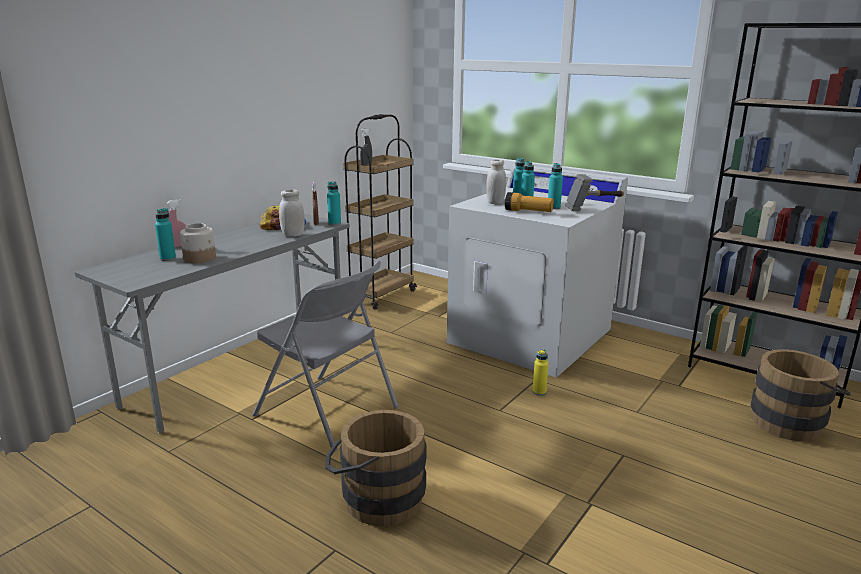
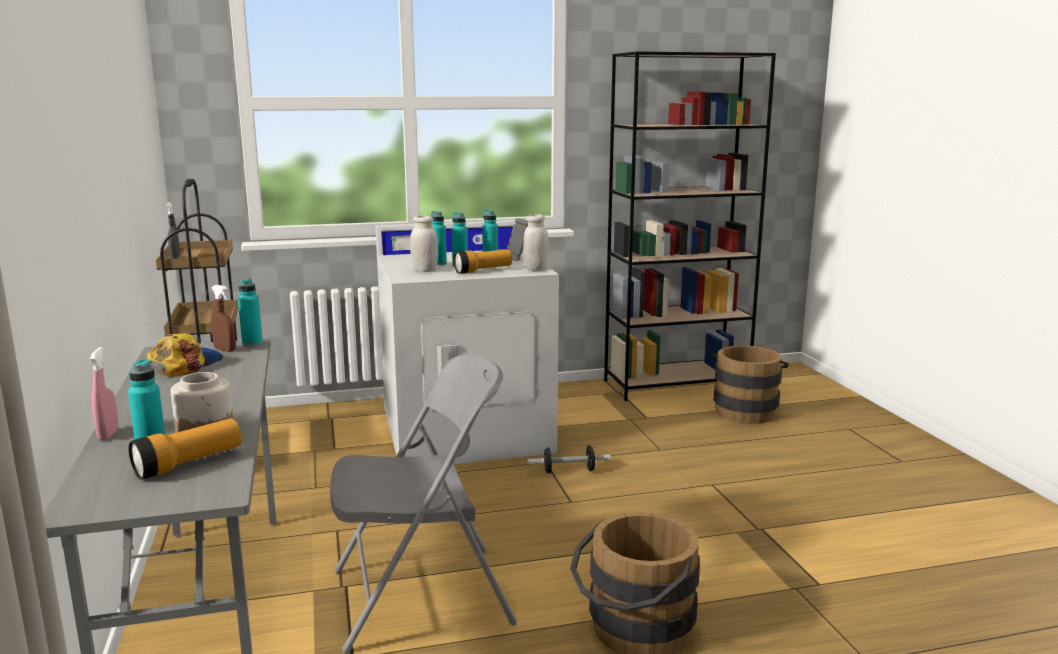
camera: 50 degrees left, 5 degrees down
(162, 268) = (189, 463): none -> flashlight
(293, 235) = (241, 369): white jar -> white jar (536, 269)
(539, 392) = (569, 471): yellow bottle -> dumbbell

